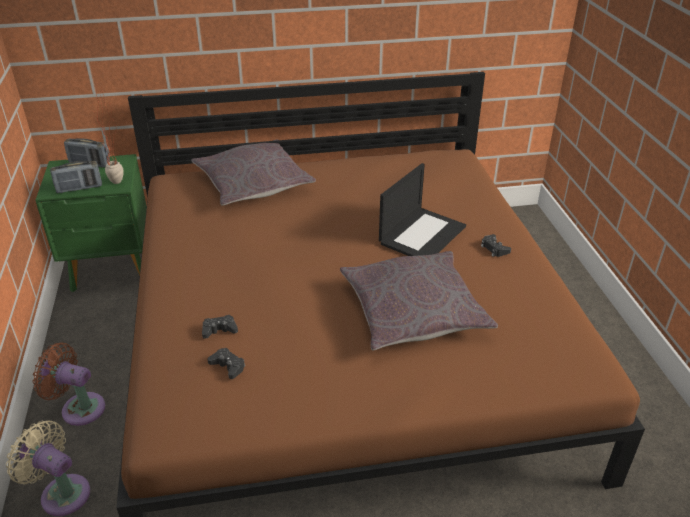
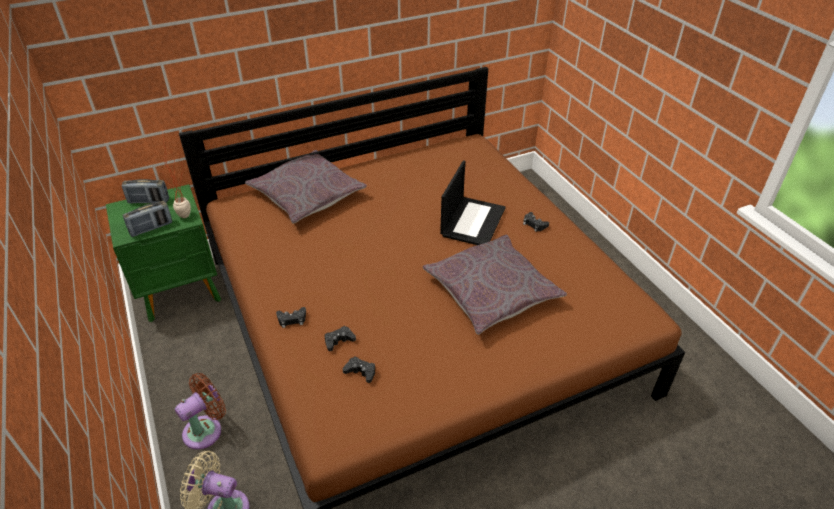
camera: 15 degrees left, 5 degrees up
(79, 408) = (206, 429): brown fan -> brown fan turned 135 degrees clockwise
(180, 300) = (292, 319): none -> black game controller

